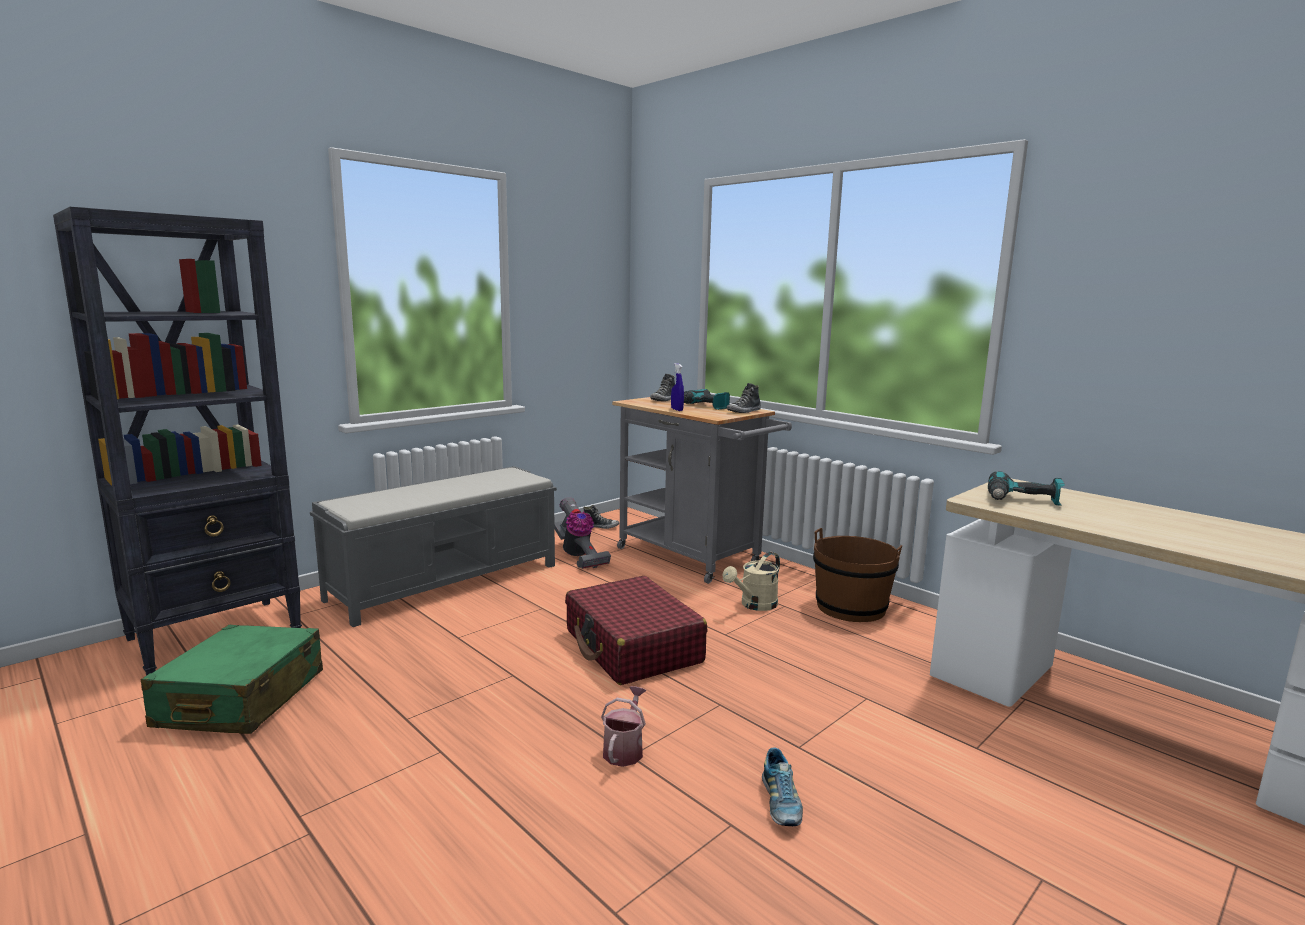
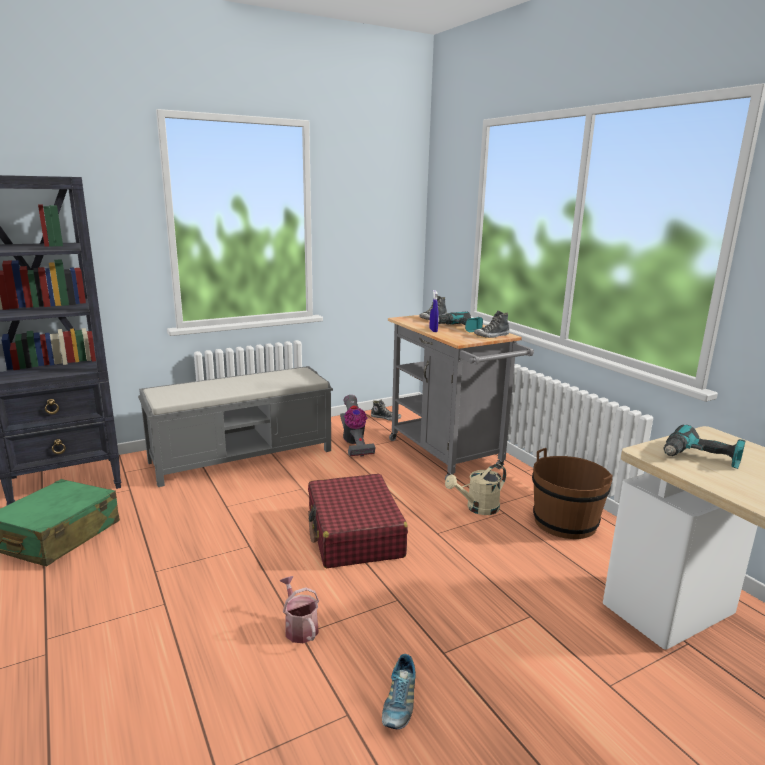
camera: 15 degrees right, 5 degrees up
(624, 749) = (299, 627): watering can -> watering can turned 60 degrees counterclockwise

